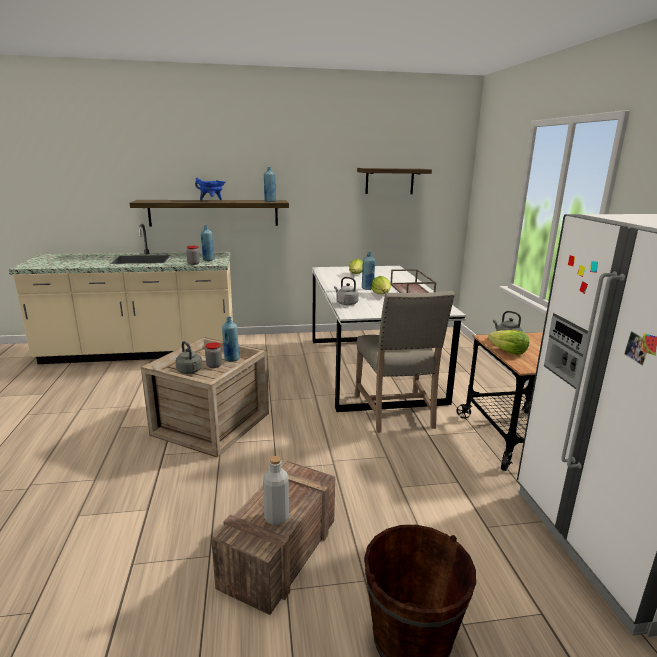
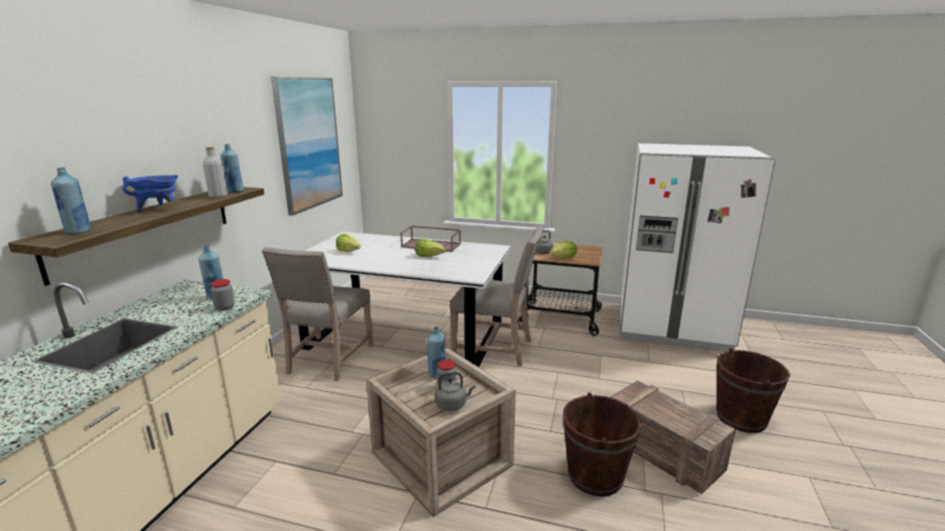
camera: 65 degrees left, 0 degrees up
(220, 506) = (595, 476): none -> brown bucket
(276, 517) = (686, 415): grey bottle -> grey bottle (218, 196)
(306, 352) = (328, 360): none -> beige chair
(346, 303) = (440, 273): grey kettle -> none
(367, 288) = (403, 257): blue bottle -> blue bottle (78, 232)
(389, 181) = (309, 143): shelf -> picture

